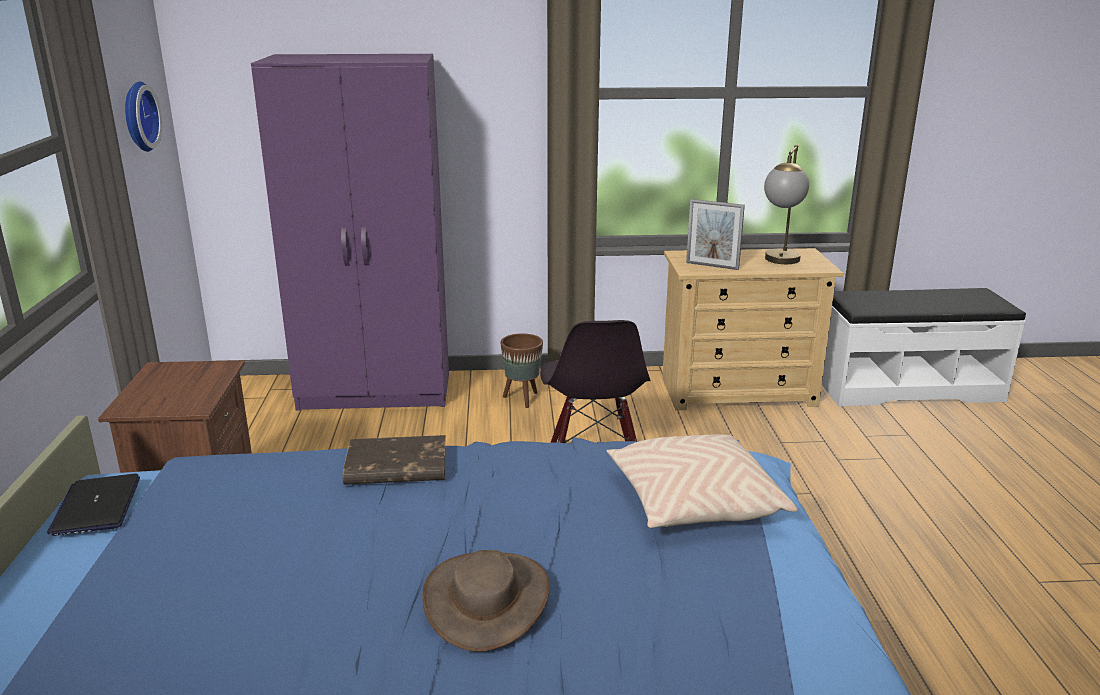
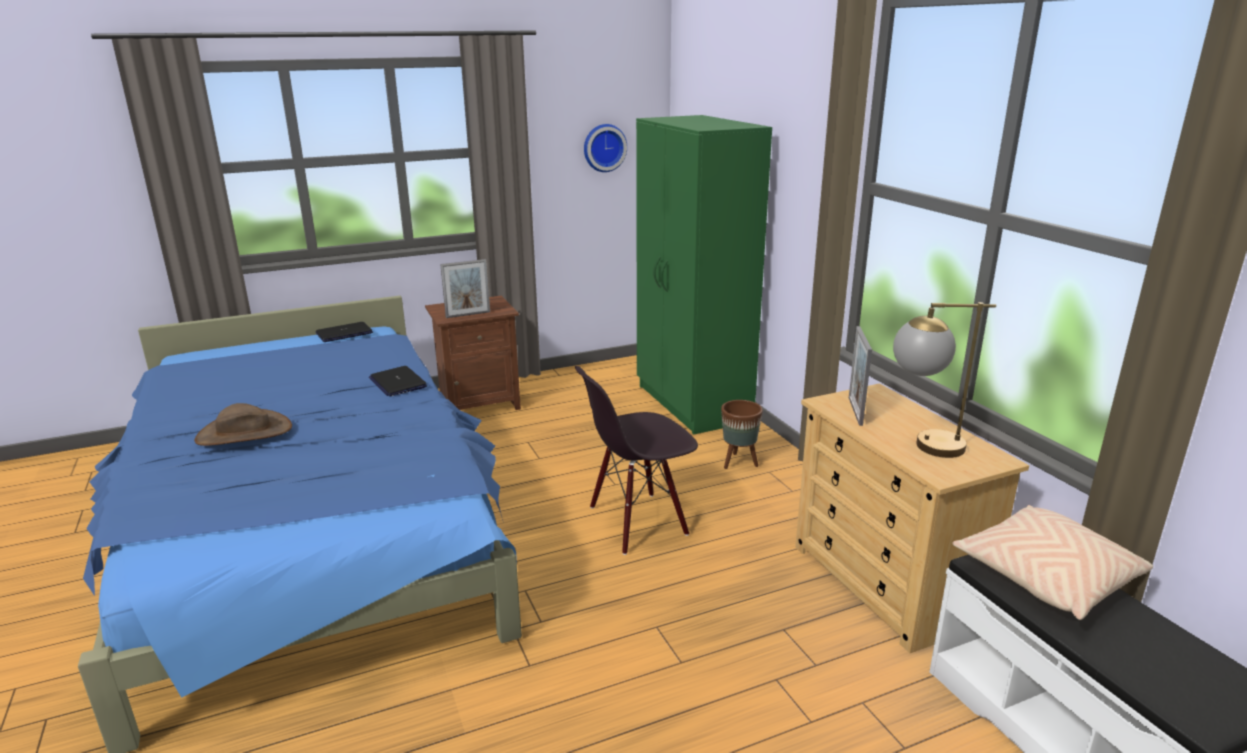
camera: 70 degrees right, 0 degrees up
(201, 390) = (468, 314): none -> picture frame
(377, 392) = (692, 404): purple wardrobe -> green wardrobe
(395, 467) = (397, 382): brown book -> laptop
(693, 503) = (370, 484): beige pillow -> beige pillow (1045, 577)

